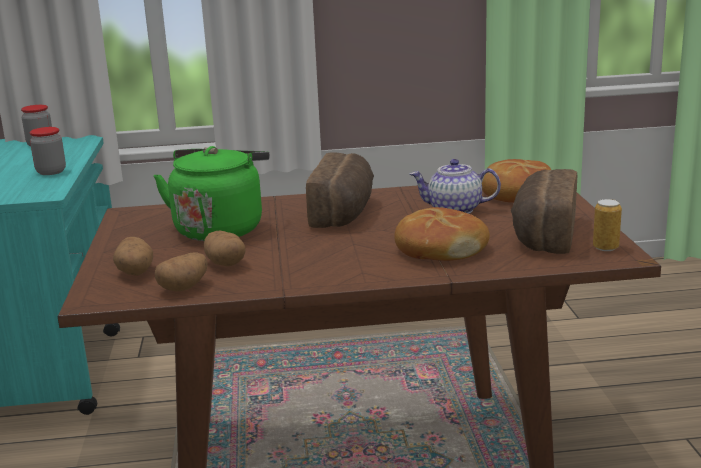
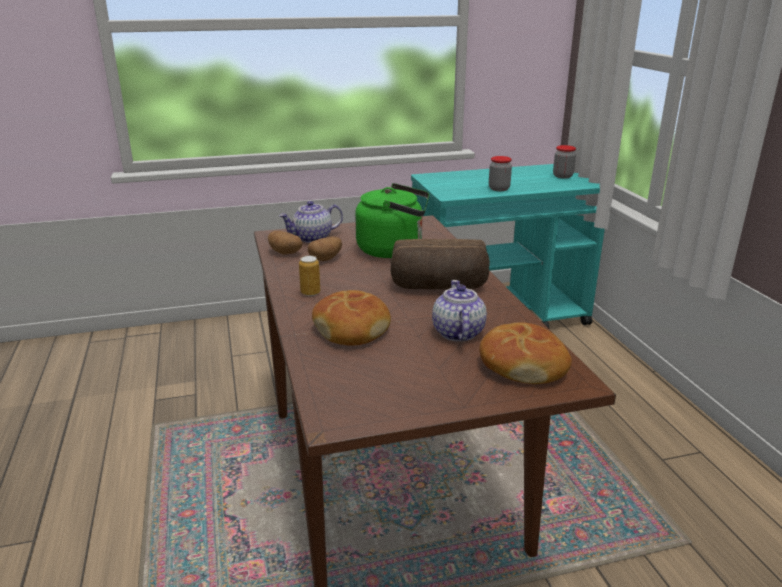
camera: 80 degrees right, 5 degrees up
(135, 272) = (312, 238): potato -> teapot
(542, 234) = (394, 378): bread -> none
(605, 247) = (356, 413): can -> can (310, 293)

